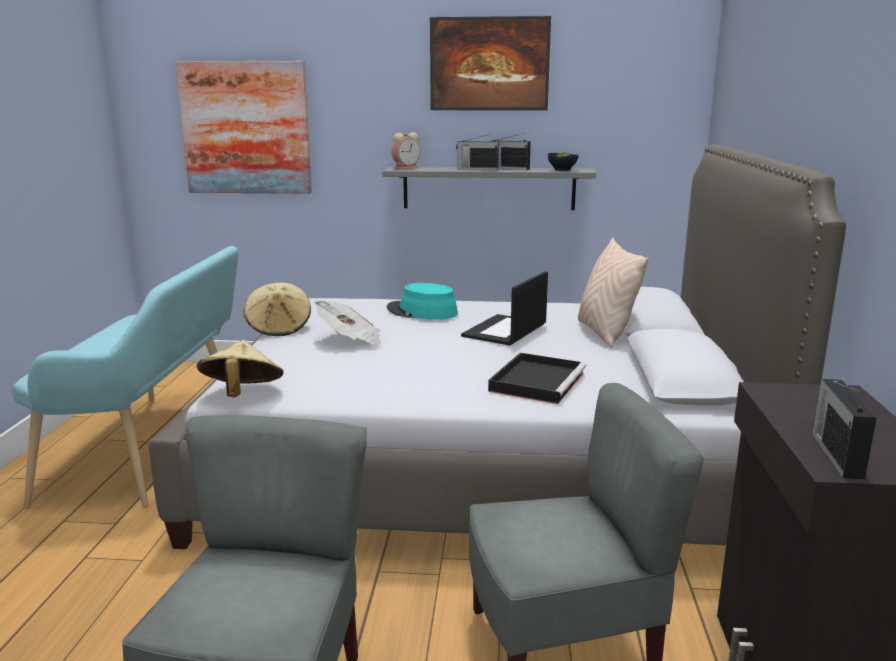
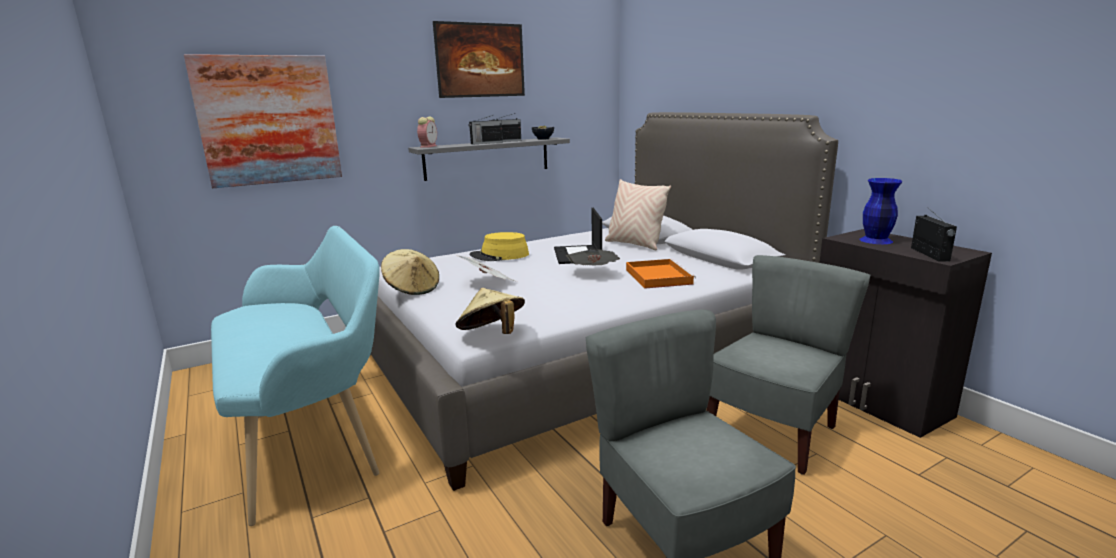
camera: 35 degrees left, 0 degrees up
(422, 312) = (499, 255): turquoise hat -> yellow hat
(474, 356) = (593, 272): none -> newspaper
(537, 381) = (657, 276): black tray -> orange tray
(813, 407) = (875, 240): none -> blue vase
(836, 454) = (930, 254): radio -> radio turned 150 degrees counterclockwise

